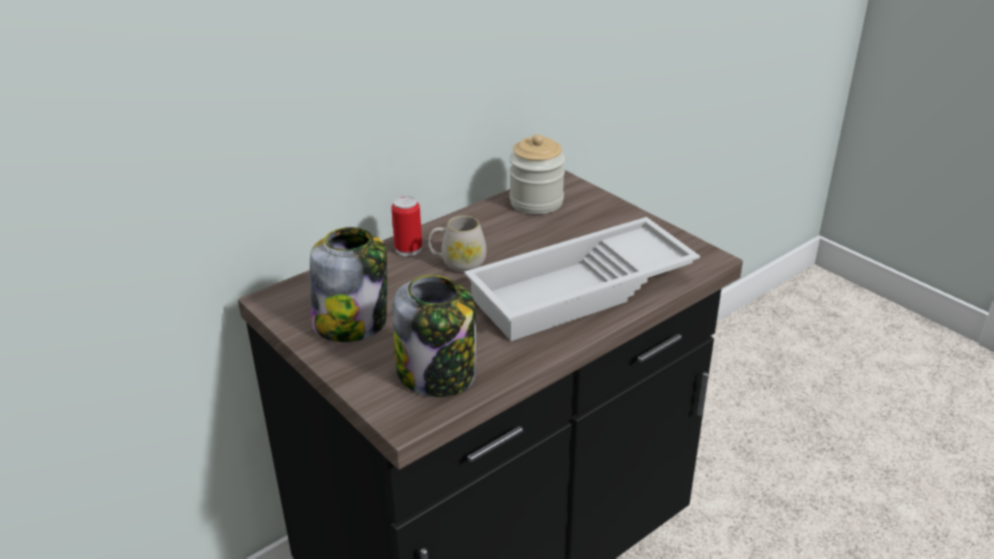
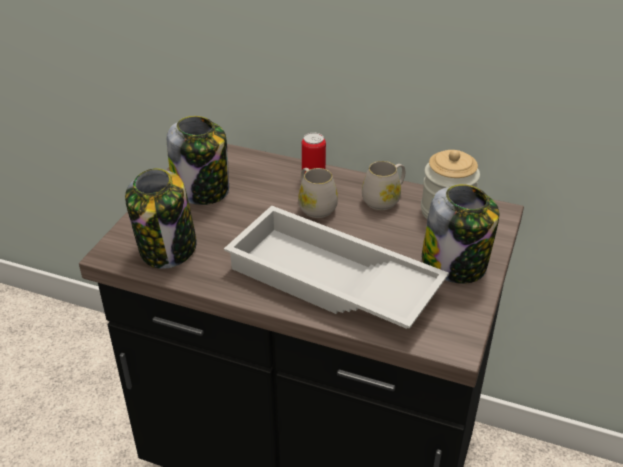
camera: 60 degrees right, 5 degrees up
(487, 224) = (384, 199): none -> white mug
(610, 223) = (455, 264): none -> jar

